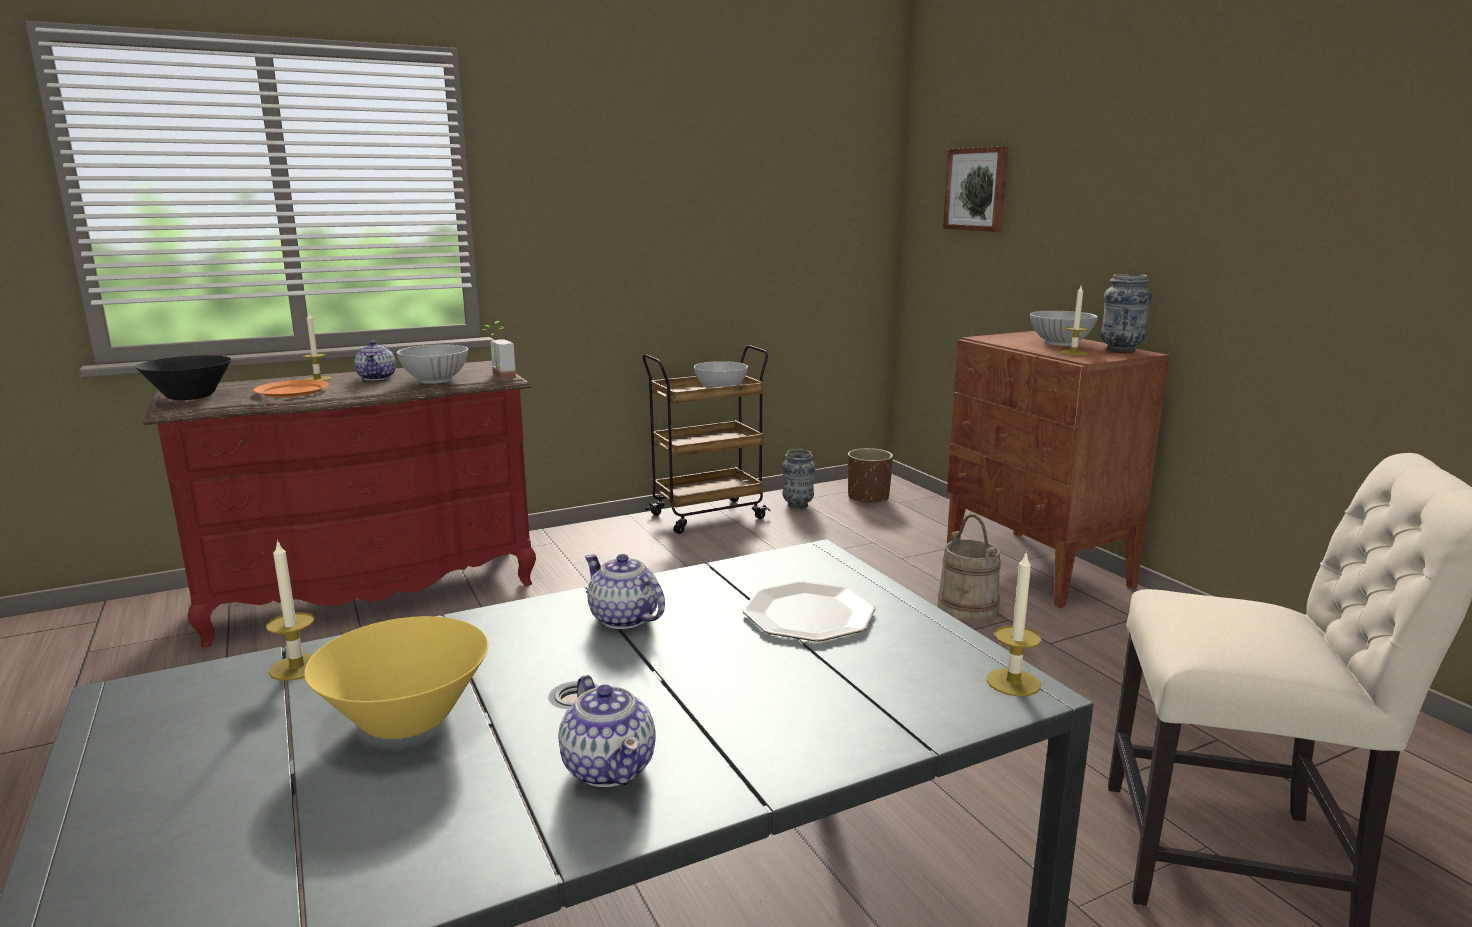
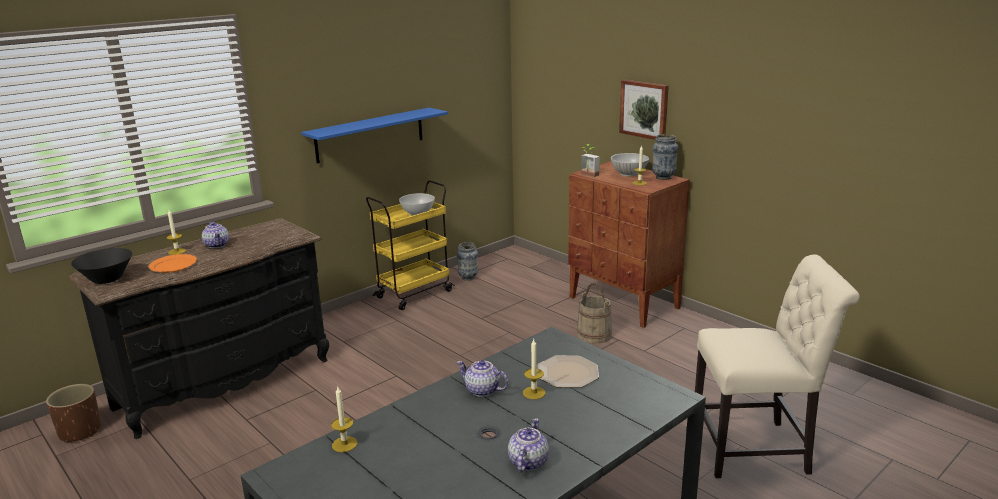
camera: 15 degrees left, 5 degrees up
(375, 595) = (227, 384): red dresser -> black dresser
(406, 719) = (421, 459): yellow bowl -> none
(435, 380) = (259, 243): white bowl -> none
(498, 377) = (298, 235): potted plant -> potted plant (588, 175)
(609, 767) = (527, 462): teapot -> teapot turned 120 degrees counterclockwise
(661, 263) = (370, 135): none -> blue shelf
(708, 516) = (415, 294): brown cart -> yellow cart
(868, 498) = (510, 266): brown planter -> brown planter (80, 431)
(977, 189) = (564, 71): picture -> picture (644, 109)
(1013, 682) = (671, 393): candle -> candle (534, 393)

